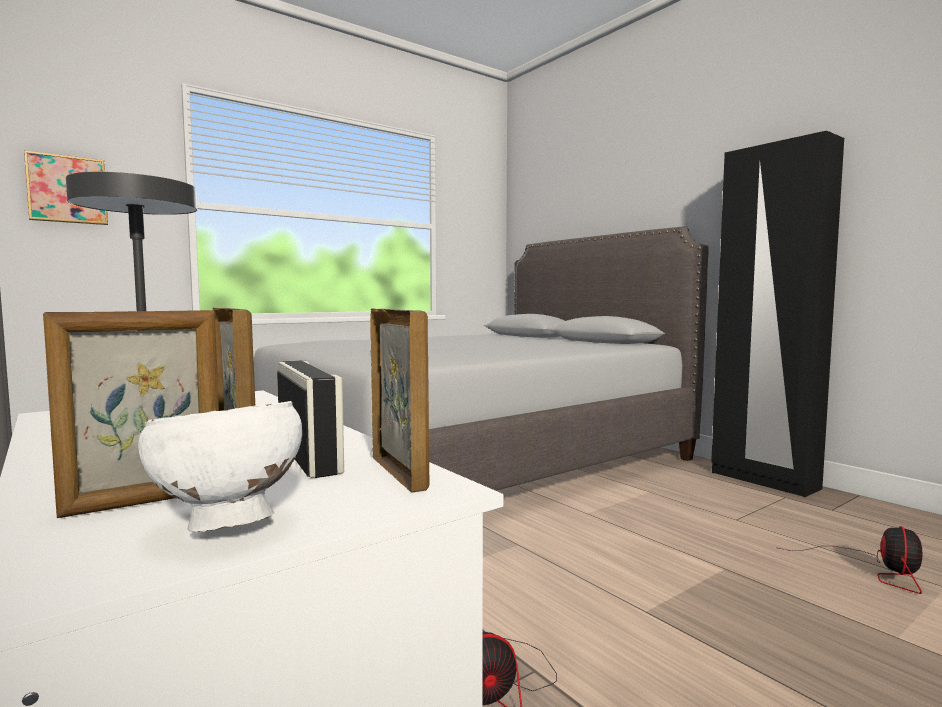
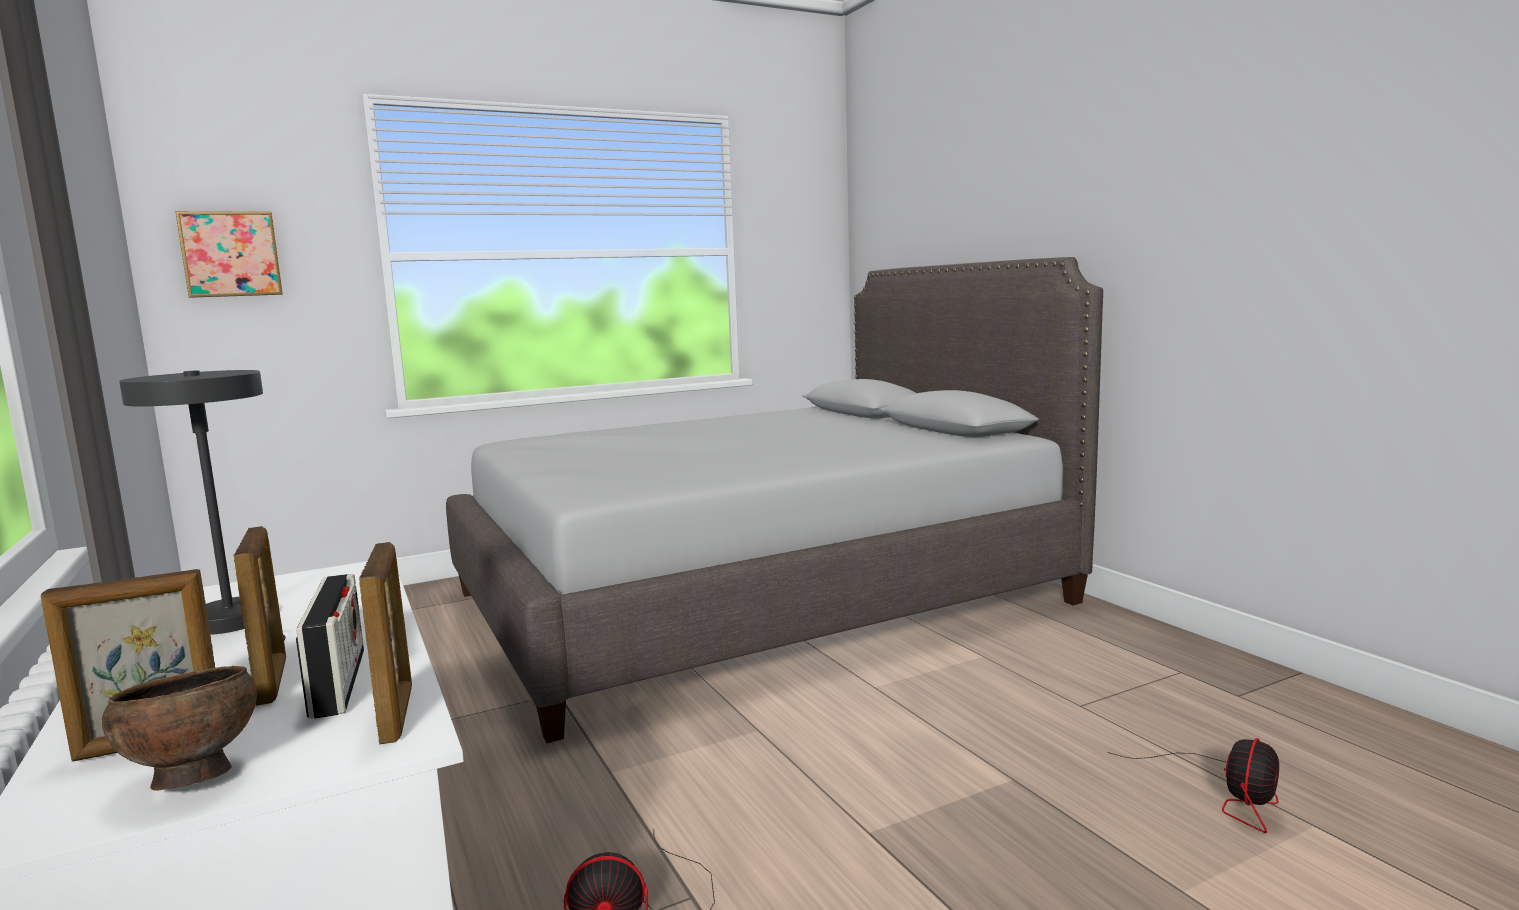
camera: 10 degrees right, 5 degrees up
(226, 526) = (191, 779): white bowl -> brown bowl
(763, 480) = (1167, 643): black wardrobe -> none

